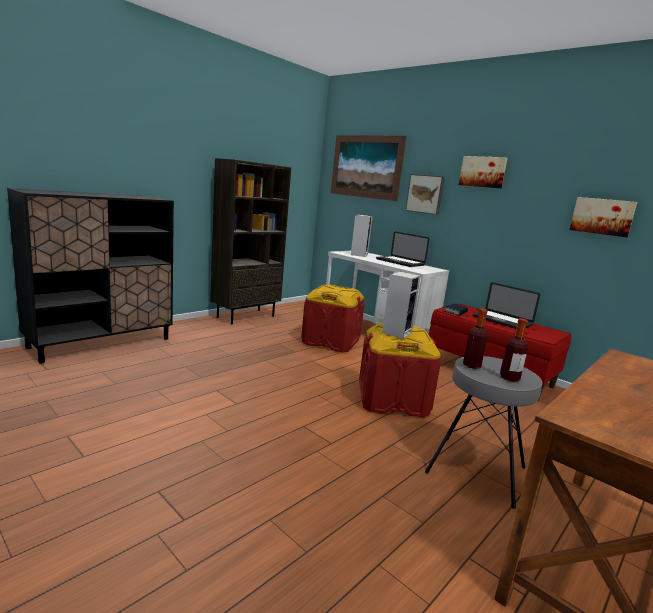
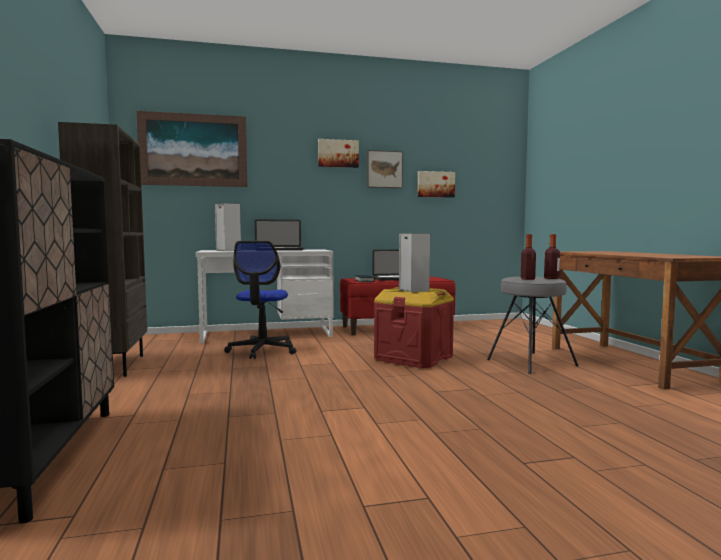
camera: 55 degrees left, 10 degrees down
(330, 341) = (262, 351): red storage box -> office chair
(425, 194) = (281, 177): picture -> picture (384, 169)

